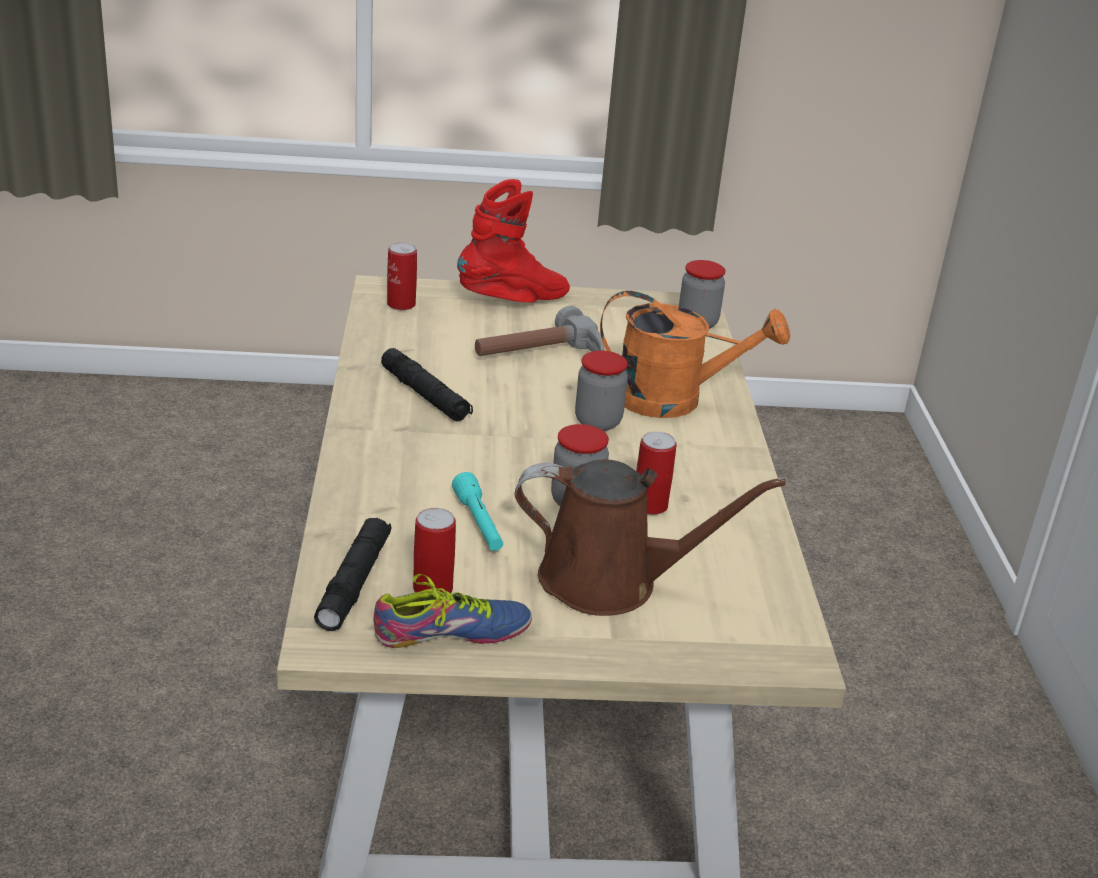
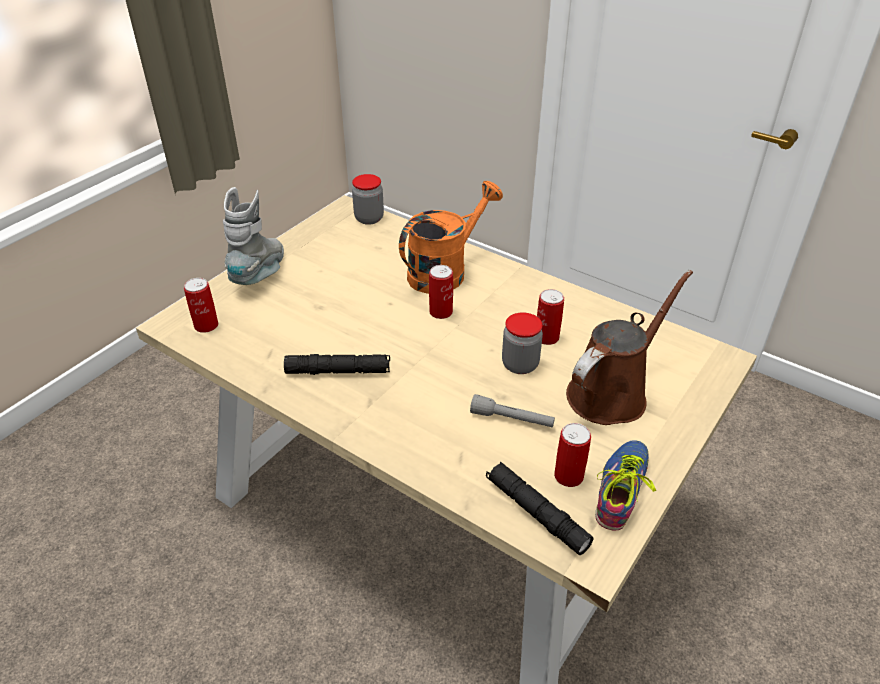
camera: 50 degrees left, 10 degrees up
(479, 523) = (512, 419): turquoise flashlight -> grey flashlight
(513, 301) = (261, 274): red boot -> grey boot
(542, 358) = (345, 297): hammer -> none
(598, 422) = (441, 312): jar -> can

